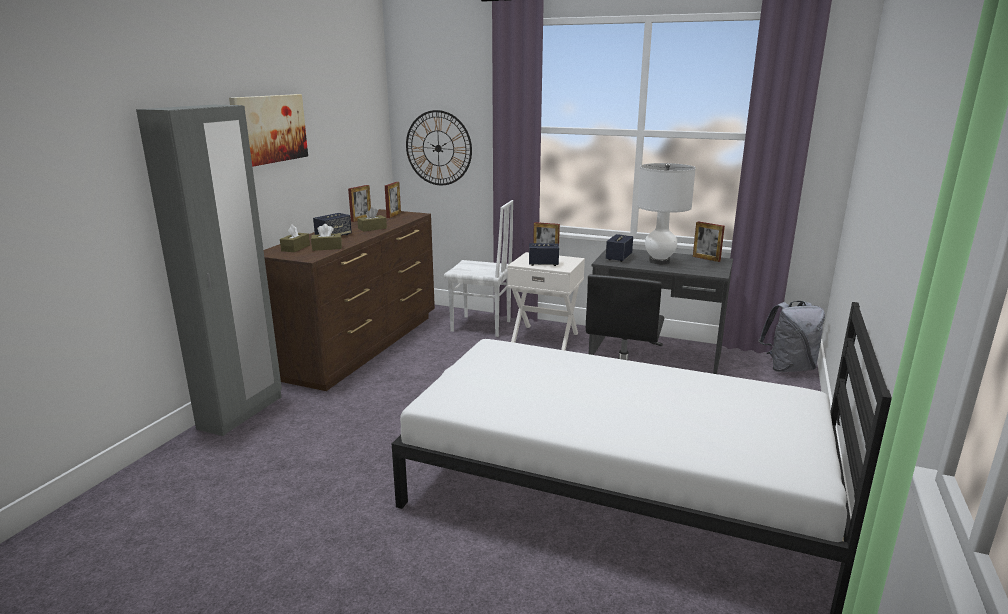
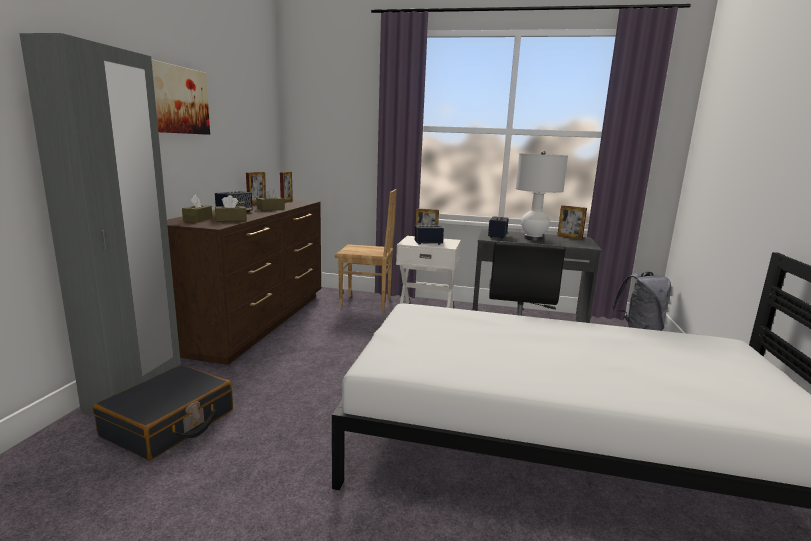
camera: 10 degrees left, 5 degrees down
(268, 444) = (169, 424): none -> black suitcase
(438, 148) = (326, 145): wall clock -> none
(481, 326) = (366, 303): white chair -> brown chair

